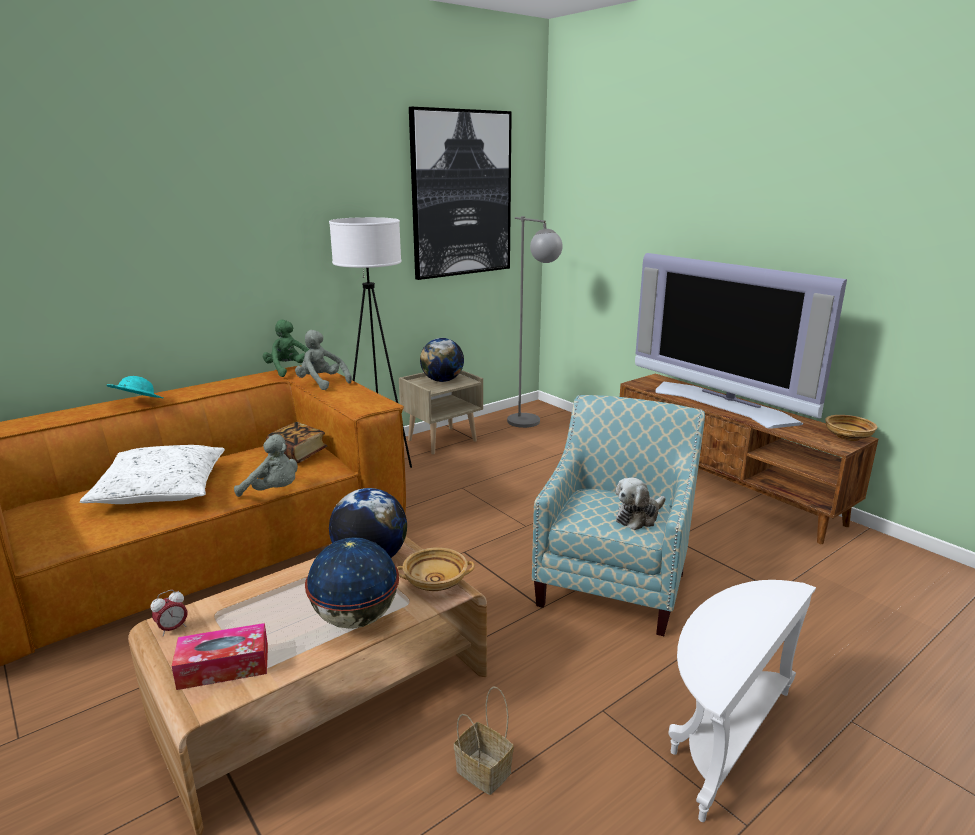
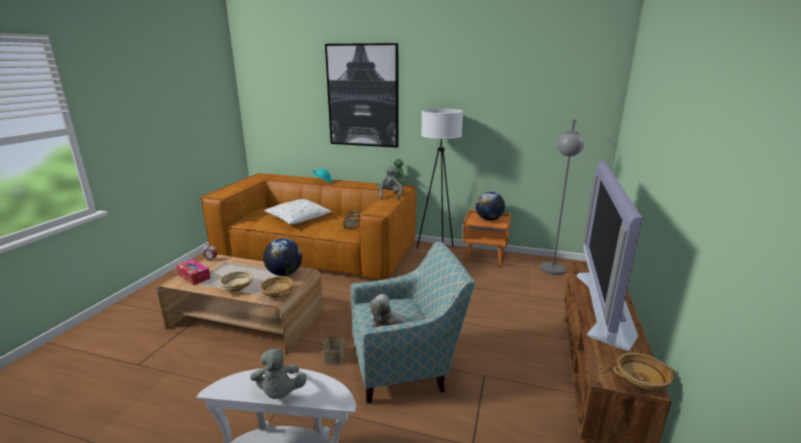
camera: 55 degrees right, 0 degrees up
(273, 491) = (319, 235): grey plush toy -> grey plush toy (280, 393)
(355, 619) = (237, 287): globe -> beige bowl
(442, 440) = (485, 257): beige nightstand -> orange nightstand
(461, 194) = (537, 99): picture -> picture (363, 96)
(481, 771) = (223, 377): basket -> basket (334, 356)

